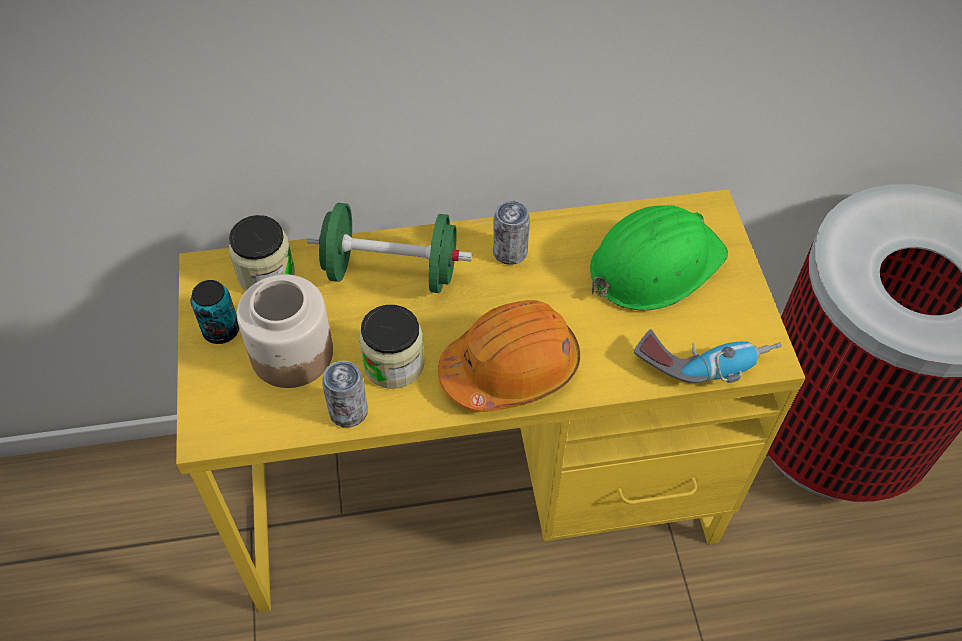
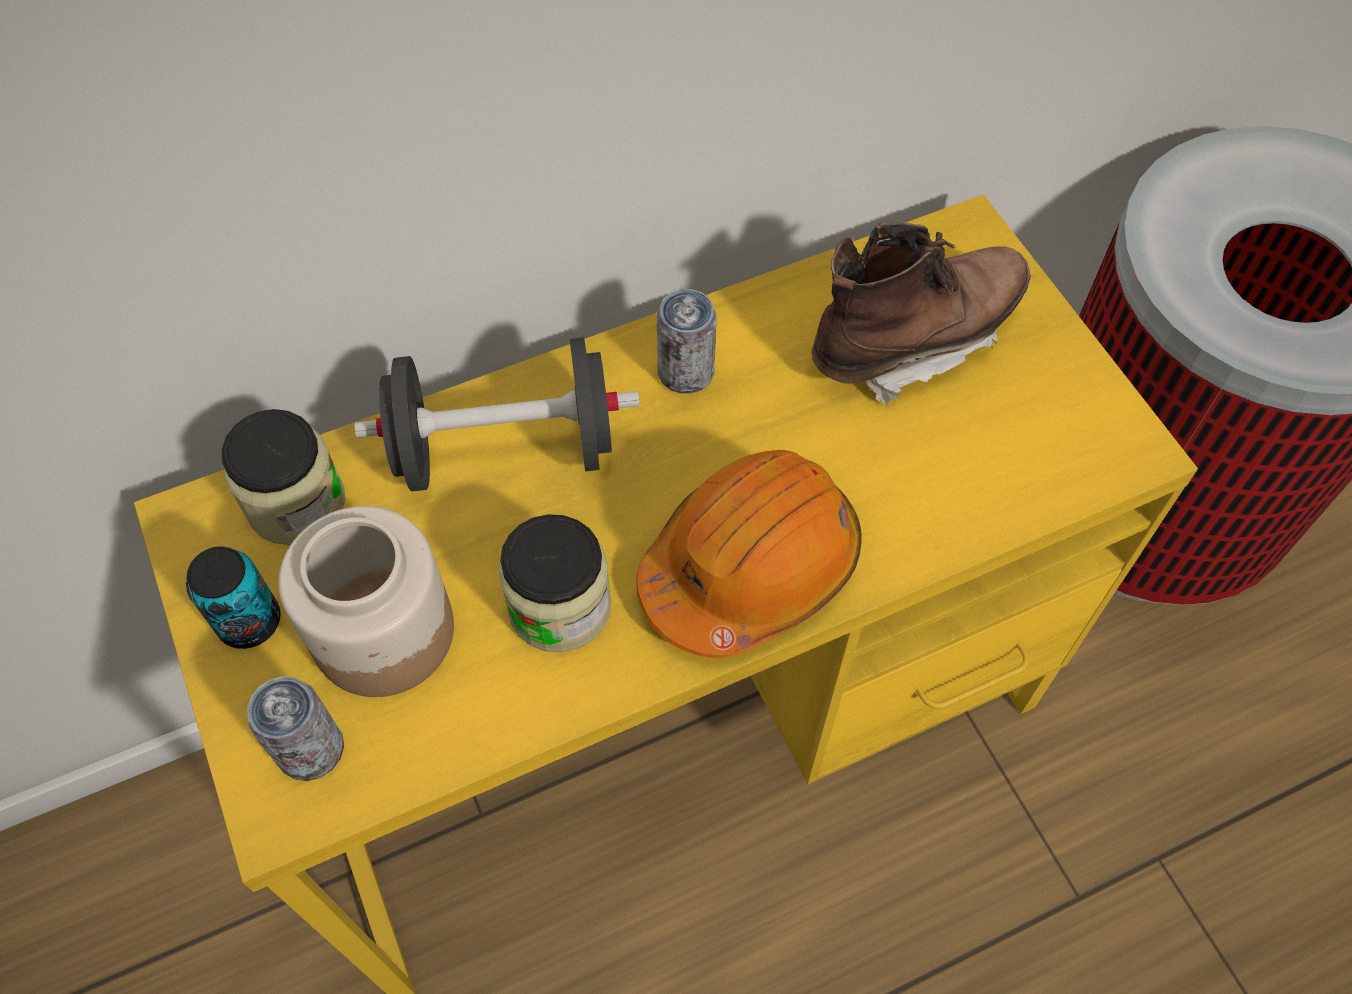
camera: 15 degrees left, 5 degrees up
(348, 412) = (511, 709): can -> can (311, 749)
(391, 272) = (506, 450): green dumbbell -> black dumbbell
(654, 264) = (914, 340): green hard hat -> brown boot
(704, 360) = (1042, 478): power drill -> none

